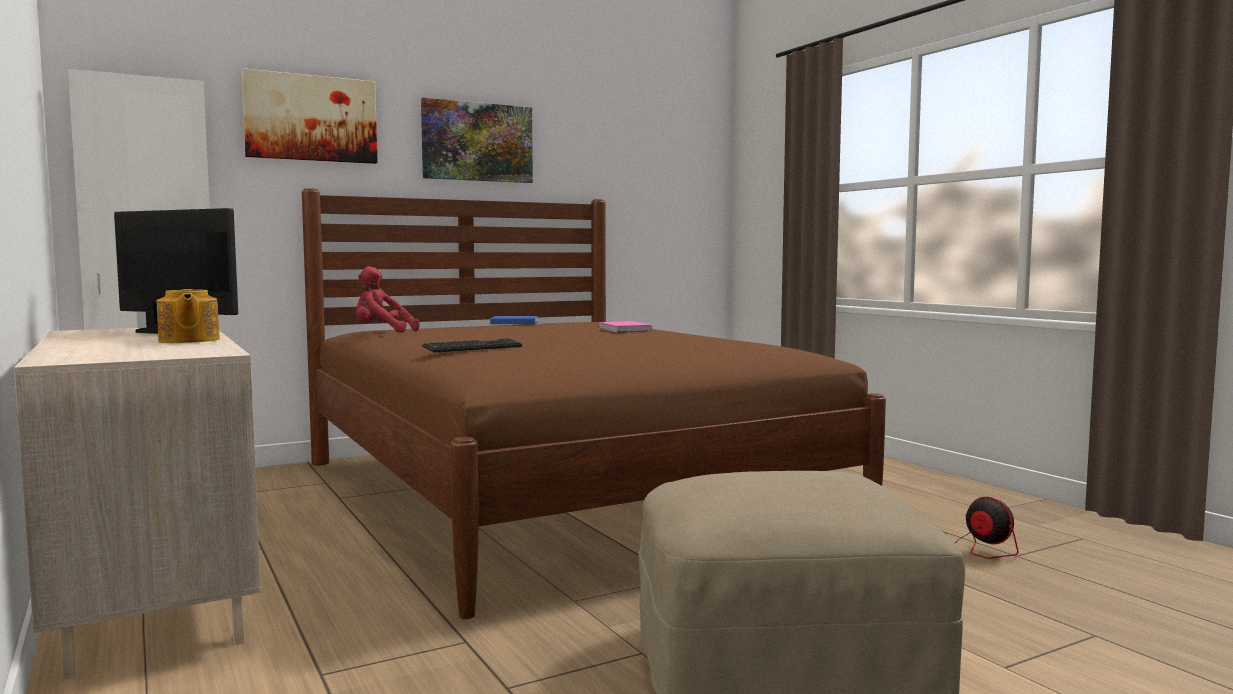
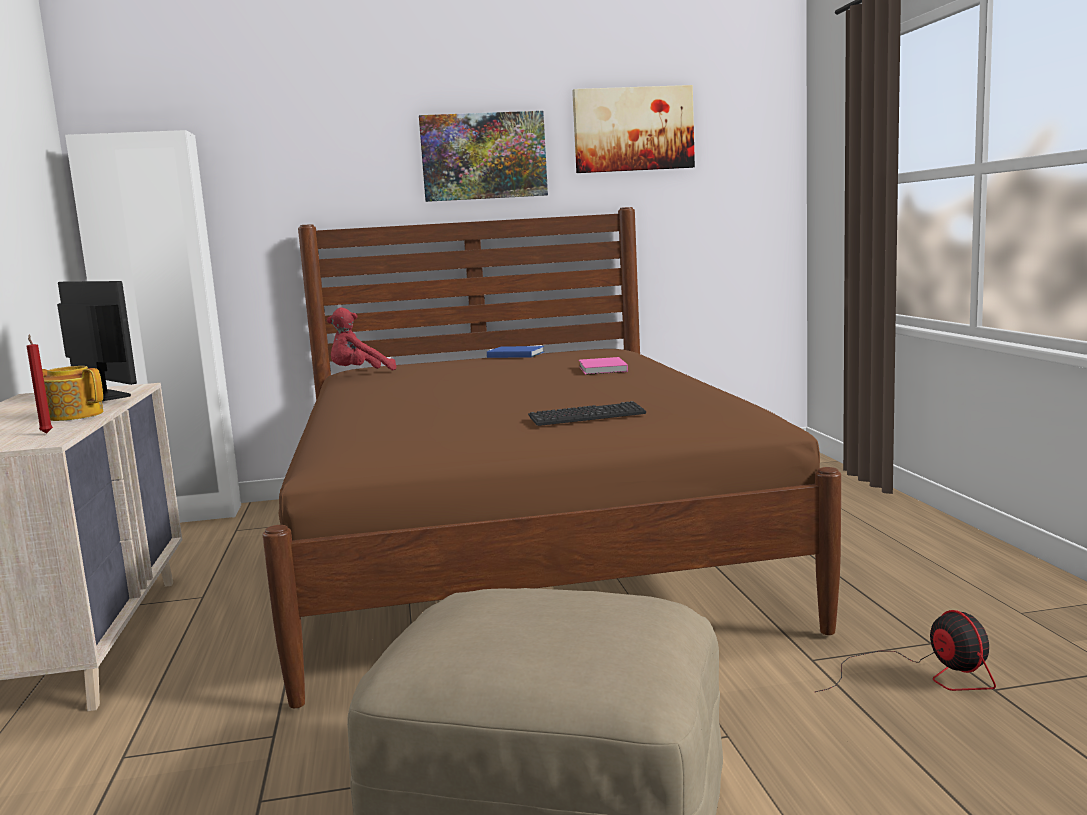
camera: 20 degrees right, 5 degrees up
(188, 340) = (74, 415): teapot -> teapot turned 120 degrees clockwise
(199, 349) = (46, 433): none -> red candle
(311, 118) = (306, 151): picture -> picture (633, 129)
(381, 332) = (359, 374): red plush toy -> red plush toy turned 60 degrees counterclockwise
(473, 348) = (381, 407): keyboard -> keyboard (587, 416)

